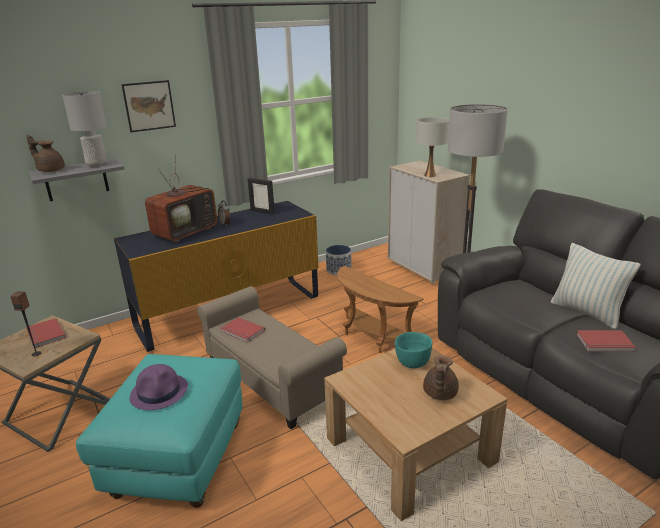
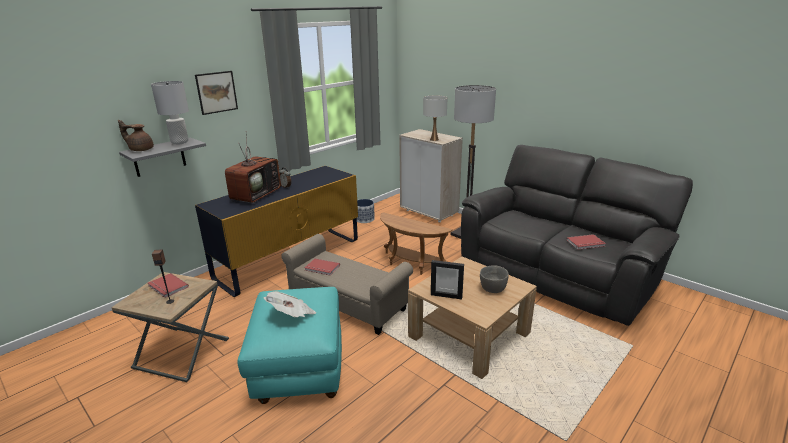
camera: 15 degrees left, 0 degrees up
(159, 392) = (292, 315): purple hat -> newspaper
(263, 212) = (311, 175): picture frame -> picture frame (446, 295)
(412, 362) = (464, 272): turquoise bowl -> none
(439, 394) = (492, 289): brown teapot -> grey bowl
(587, 312) = (566, 226): pillow -> none

